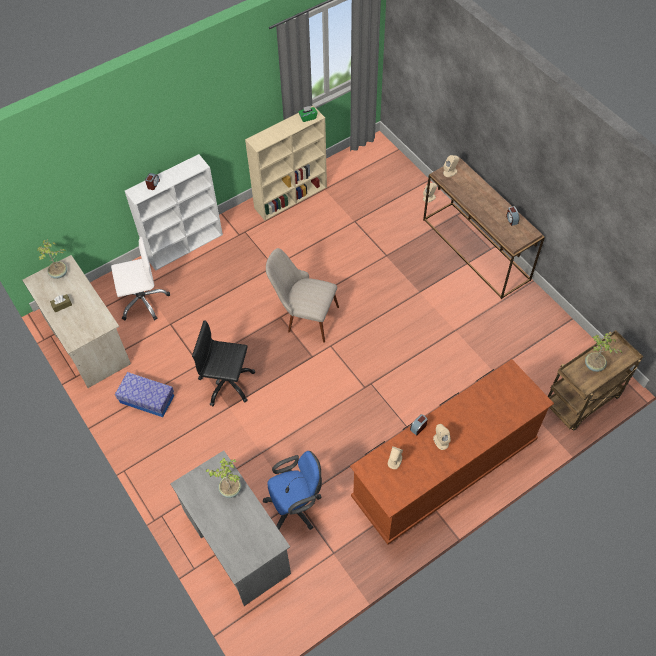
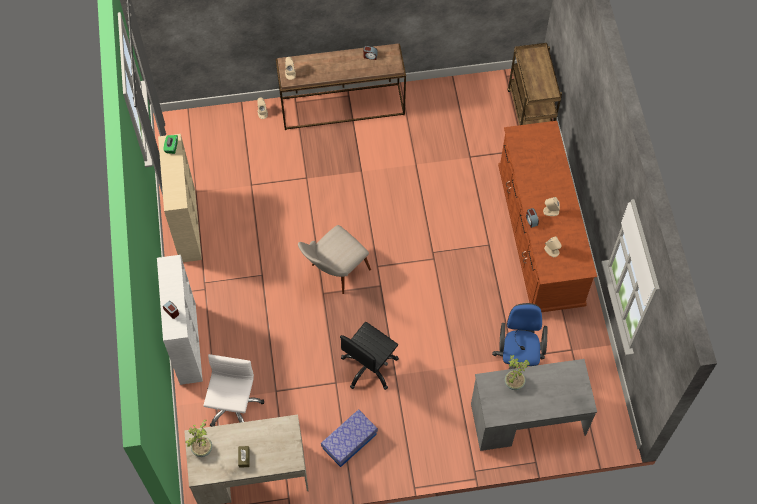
camera: 65 degrees left, 5 degrees up
(594, 366) = (535, 78): potted plant -> none

